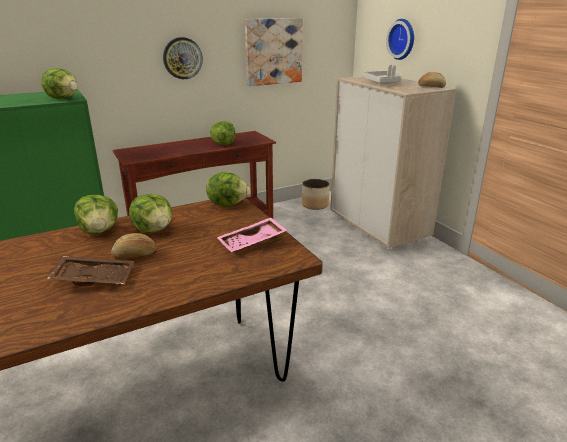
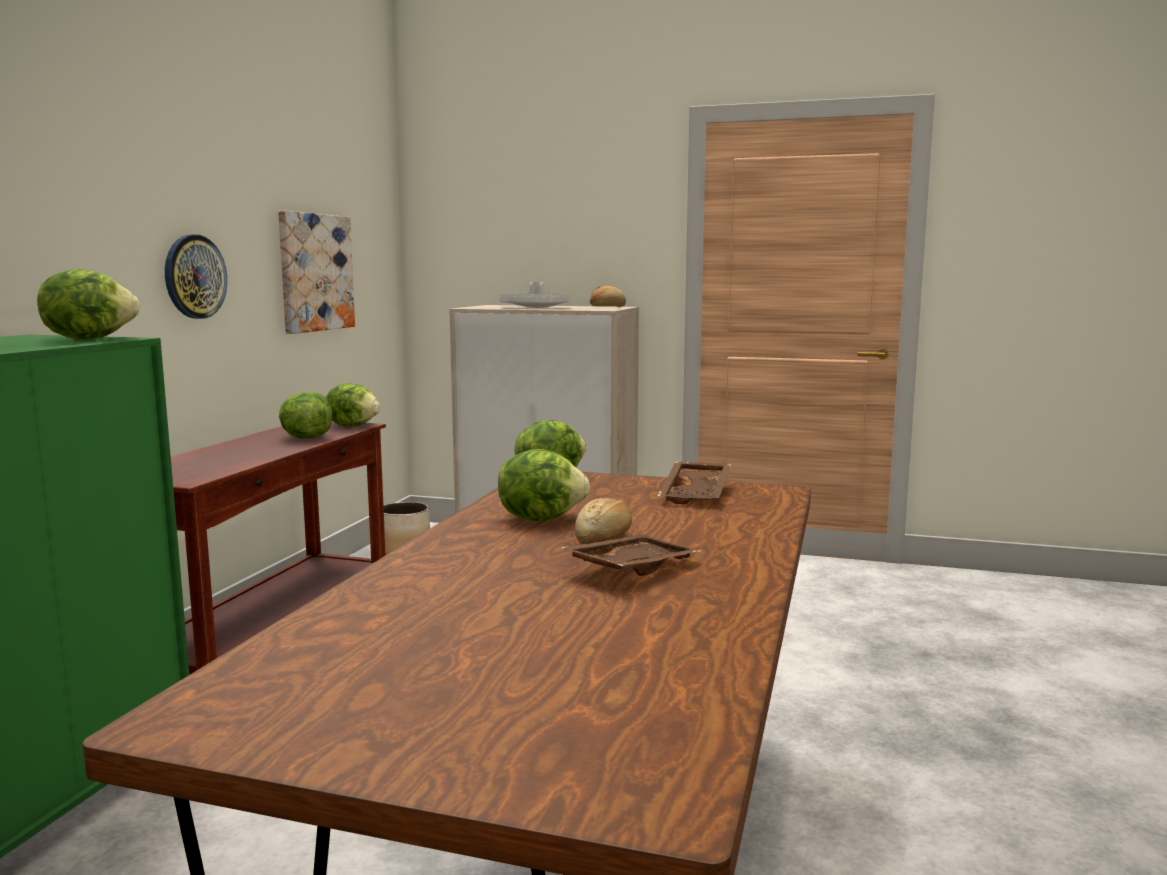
camera: 45 degrees left, 15 degrees down
(100, 231) = (462, 540): lettuce -> lettuce (353, 426)
(252, 243) = (697, 494): pink tray -> brown tray
(403, 39) = (514, 250): wall clock -> none

